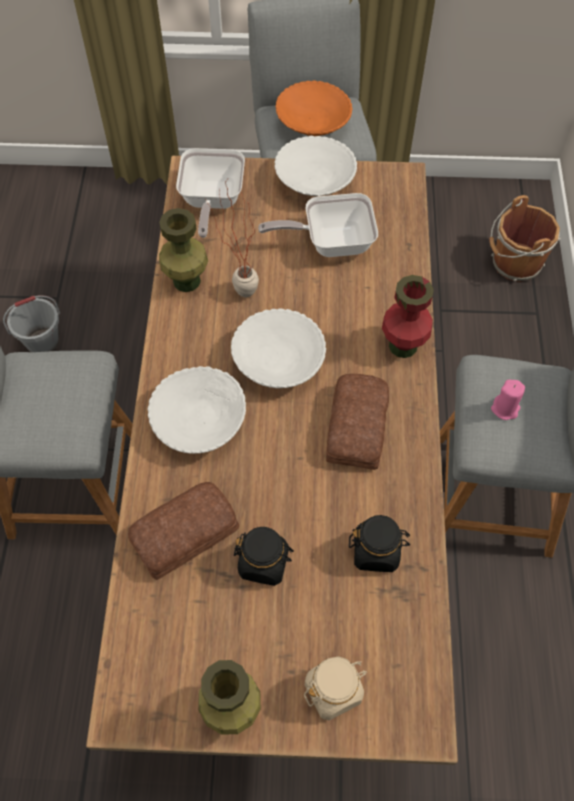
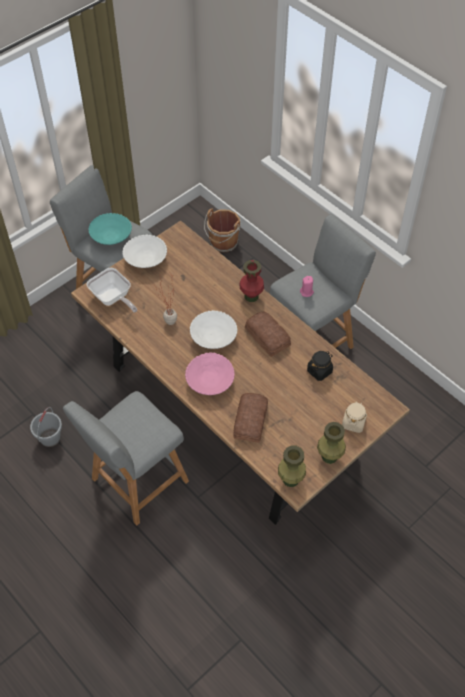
camera: 45 degrees left, 5 degrees down
(187, 280) = (141, 336): green vase -> green vase (290, 479)
(199, 422) = (210, 381): white bowl -> pink bowl
(264, 563) = (288, 406): black jar -> none
(313, 123) = (111, 236): orange bowl -> turquoise bowl
(330, 242) = (180, 279): frying pan -> none

